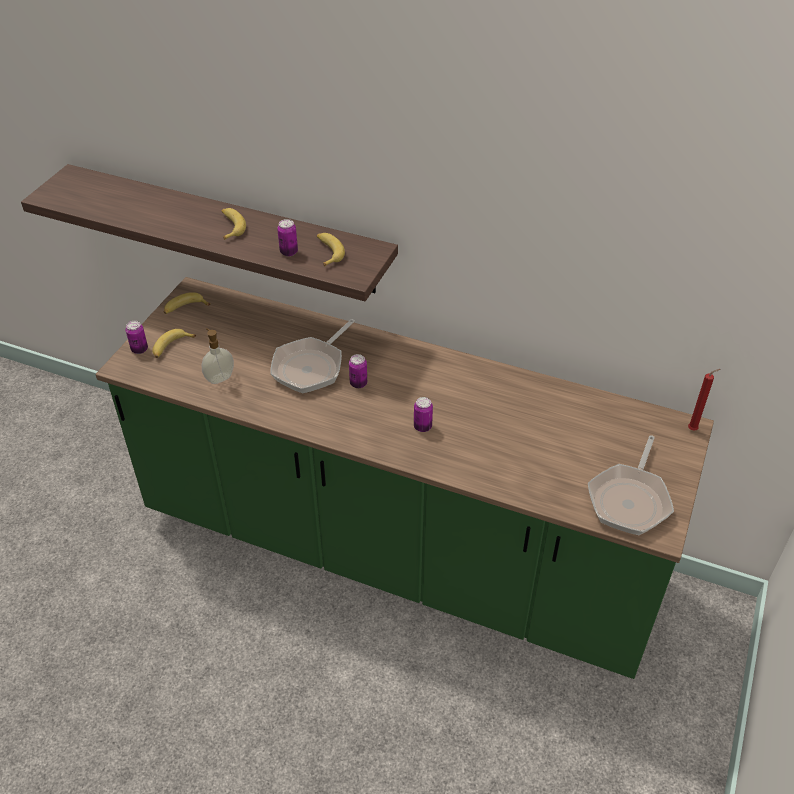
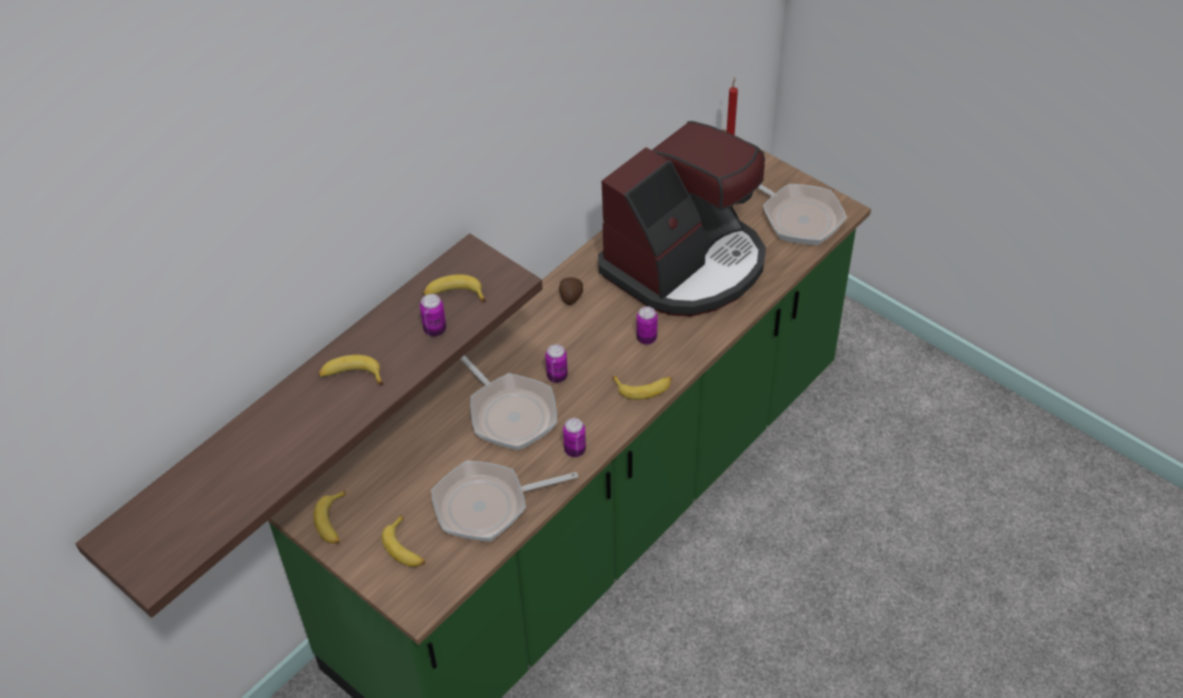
camera: 70 degrees left, 5 degrees up
(139, 349) = (393, 583): can -> can (575, 450)
(219, 378) = (488, 505): soap dispenser -> frying pan
(367, 437) = (643, 388): none -> banana
(445, 371) = (570, 297): none -> potato
(522, 432) = (686, 264): none -> coffee machine

